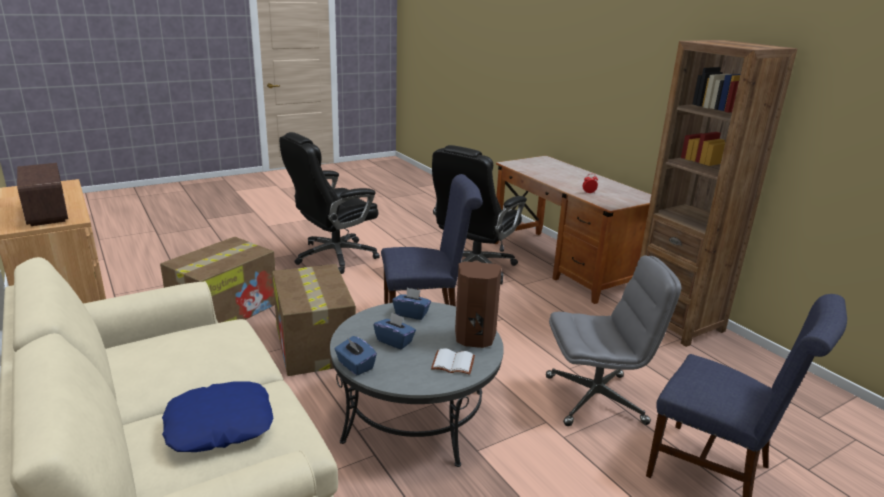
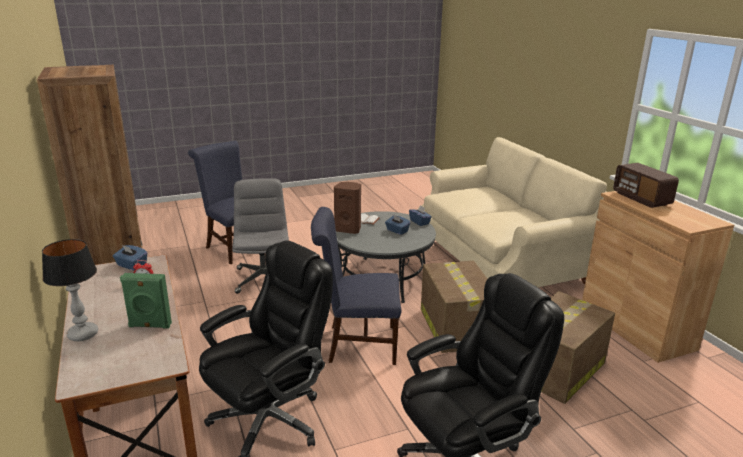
camera: 170 degrees left, 0 degrees up
(219, 424) = (473, 195): blue pillow -> none
(411, 314) = (383, 244): blue tissue box -> blue tissue box (131, 265)
(544, 174) = (149, 326): none -> green speaker
(577, 171) = (83, 335): none -> table lamp
(596, 399) = (263, 278): grey office chair -> grey office chair turned 75 degrees clockwise

